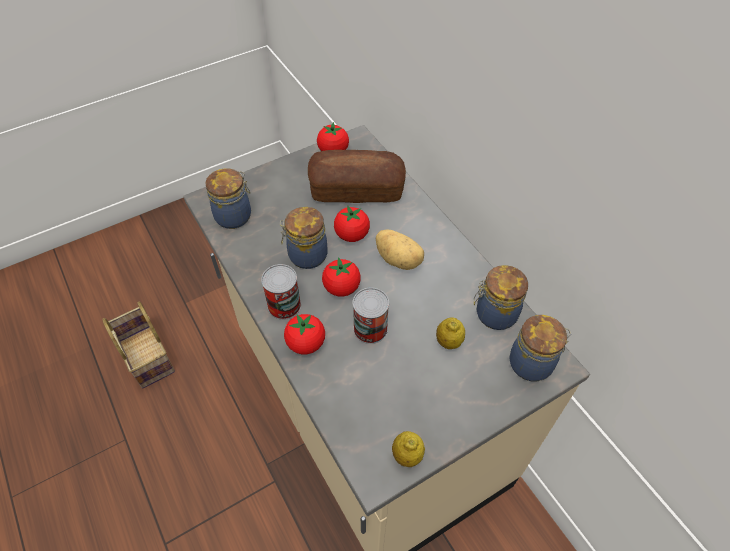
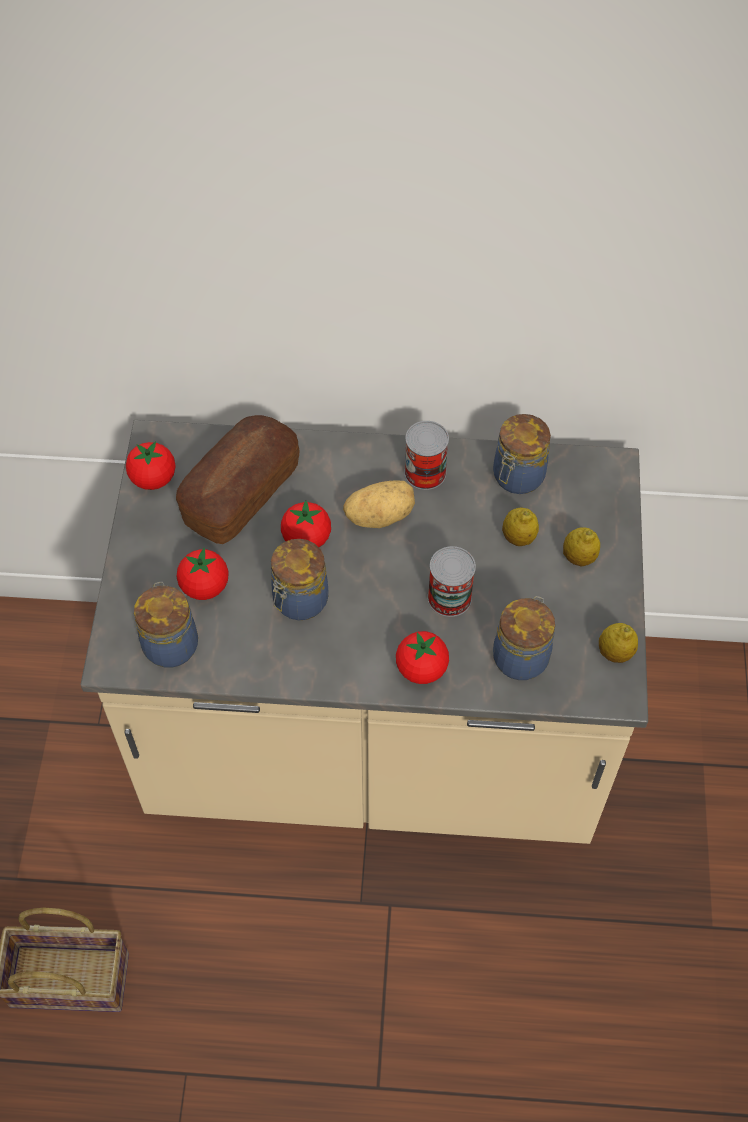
camera: 55 degrees left, 5 degrees up
(284, 305) = (354, 662): can -> can (425, 472)
(341, 287) = (374, 592): tomato -> tomato (205, 586)
(465, 387) = (579, 557): none -> lemon
(532, 363) = (595, 485): jar -> jar (521, 655)

